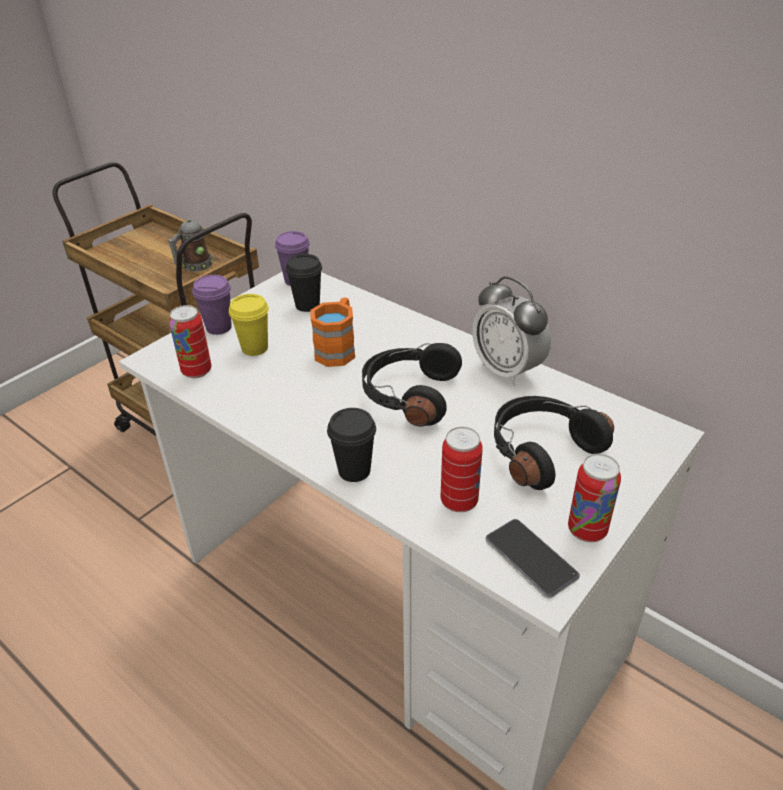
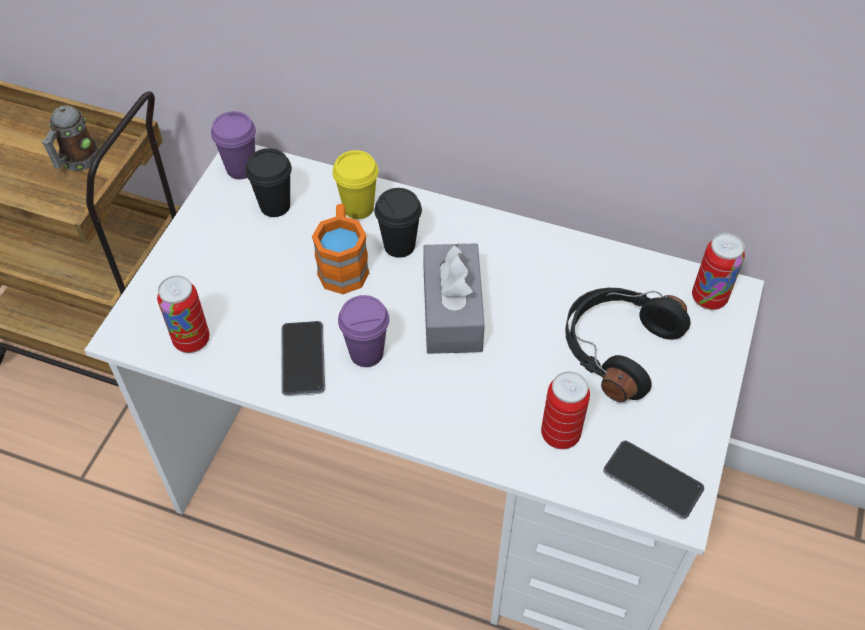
camera: 20 degrees left, 15 degrees up
(219, 327) = (183, 267): purple cup -> purple cup (366, 353)
(254, 348) = (244, 288): yellow cup -> yellow cup (358, 208)
(271, 400) = (303, 359): none -> phone
(354, 471) = (438, 427): black cup -> black cup (399, 246)
(408, 395) = (452, 311): black headphones -> grey tissue box
(507, 370) = (544, 249): alarm clock -> none
(587, 530) = (692, 432): can -> can (709, 298)

